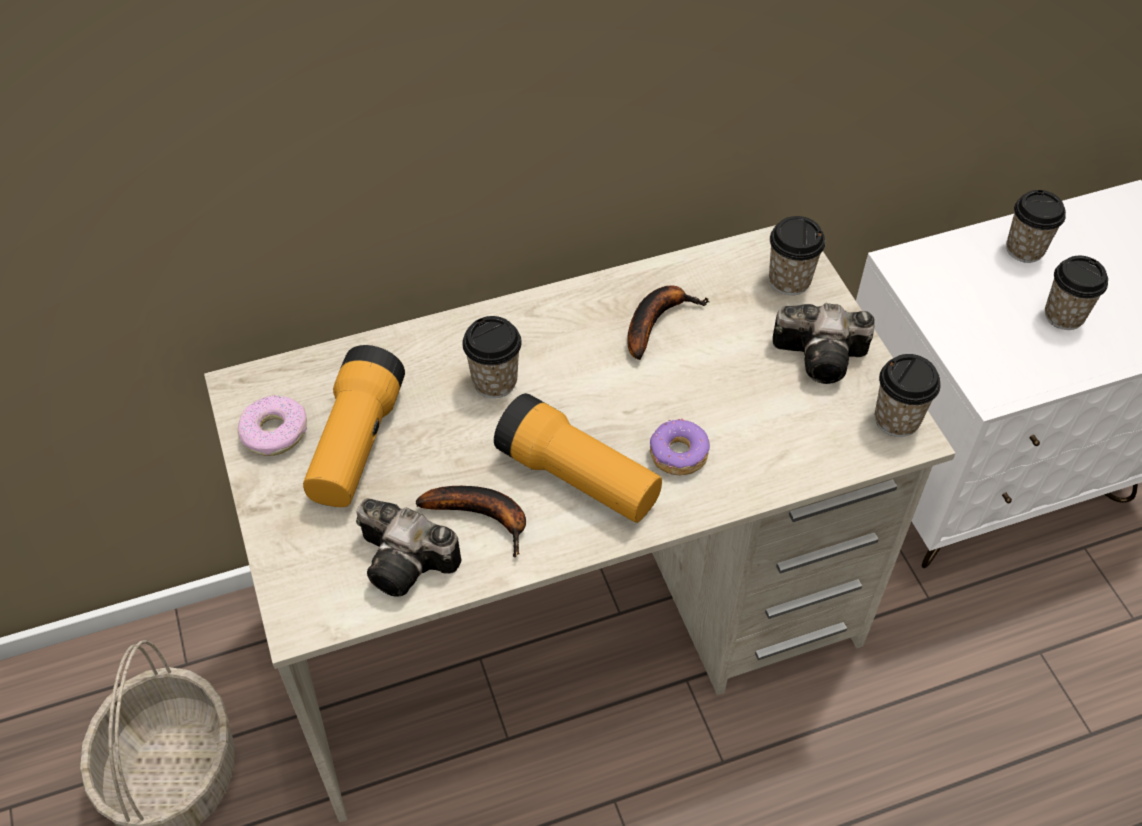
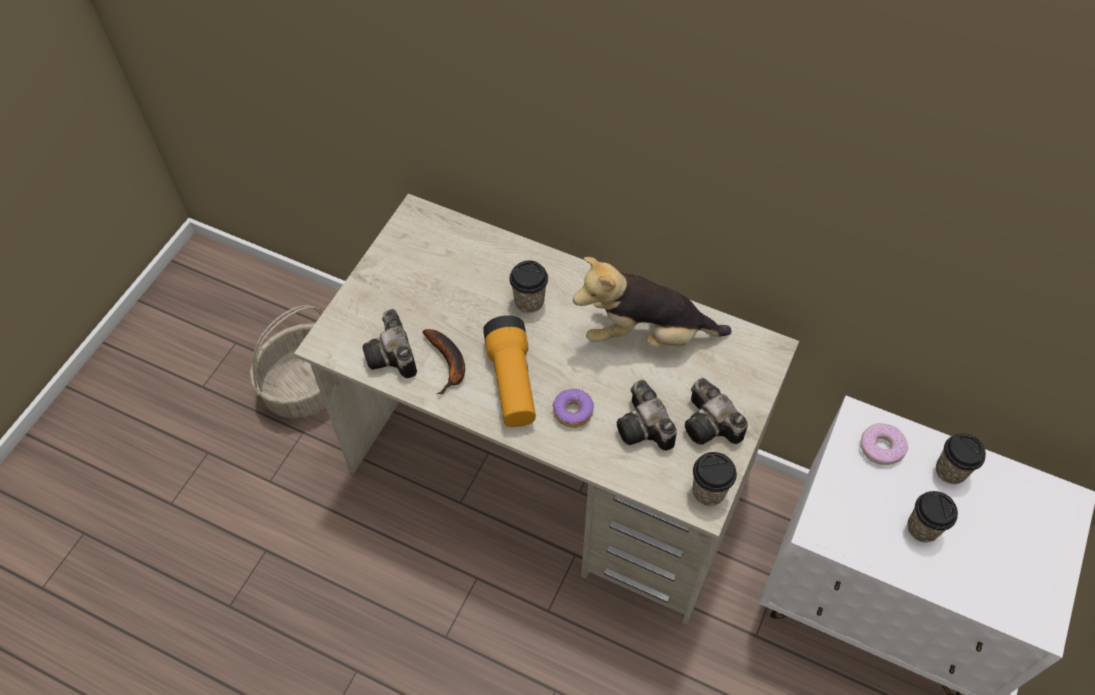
camera: 45 degrees right, 5 degrees up
(274, 432) = (405, 246): donut -> donut (881, 447)
(356, 444) = (433, 281): flashlight -> none
(656, 321) = (646, 335): banana -> plush toy
(769, 411) = (645, 429): none -> camera
(789, 280) = (746, 370): cup -> none

